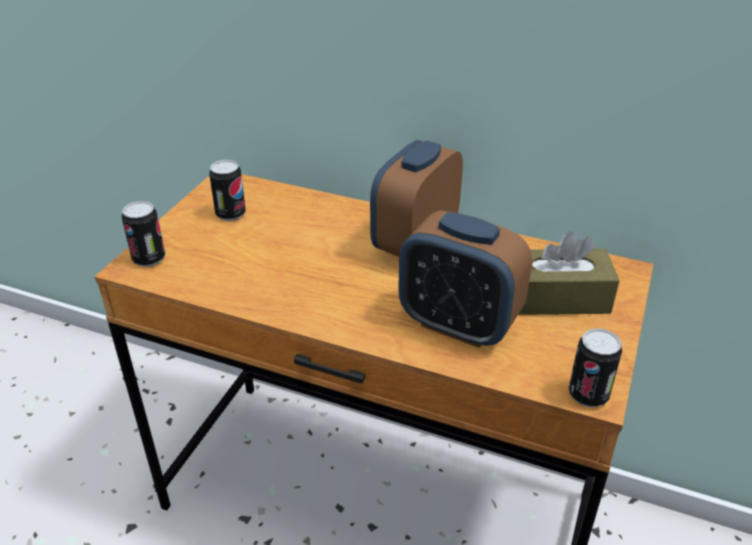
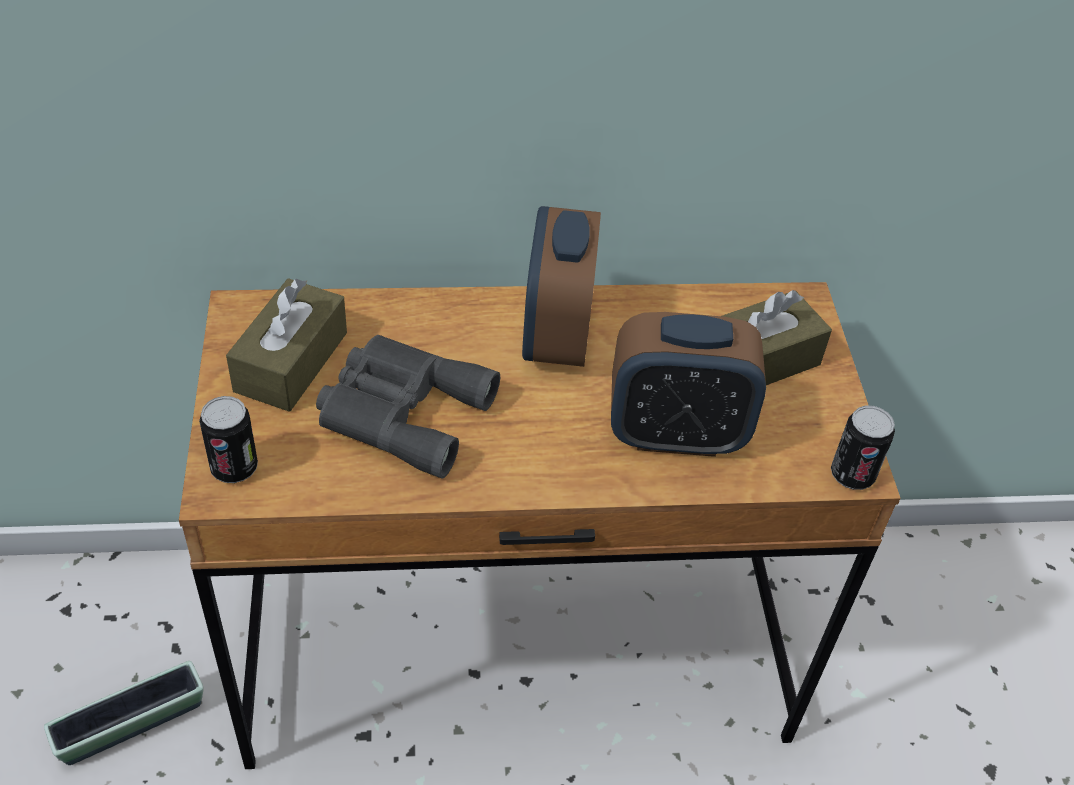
camera: 30 degrees left, 10 degrees up
(117, 455) = (131, 724): none -> planter
(230, 214) = (291, 362): can -> brown tissue box
(275, 257) = (401, 410): none -> grey binoculars

